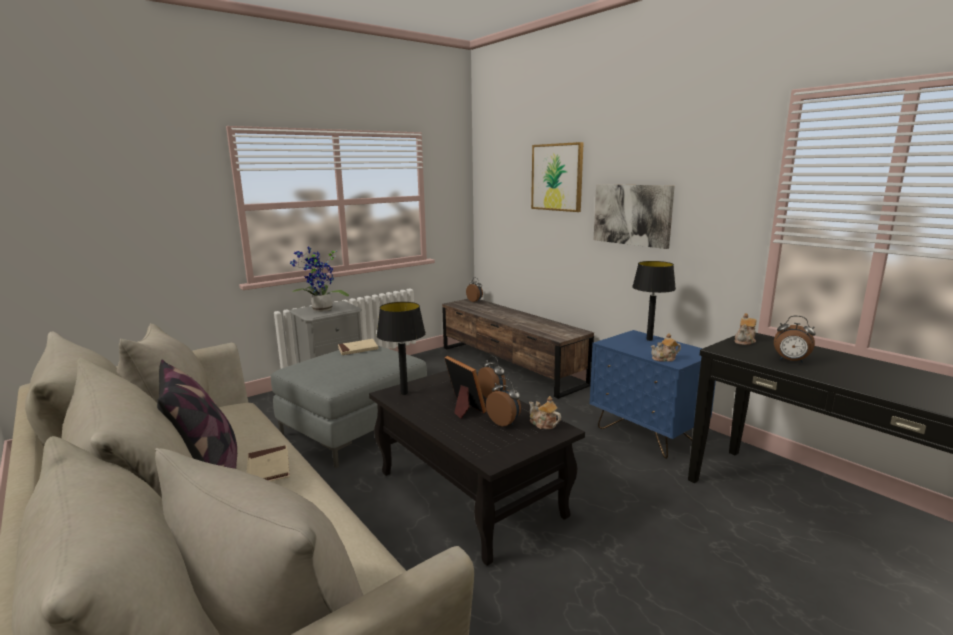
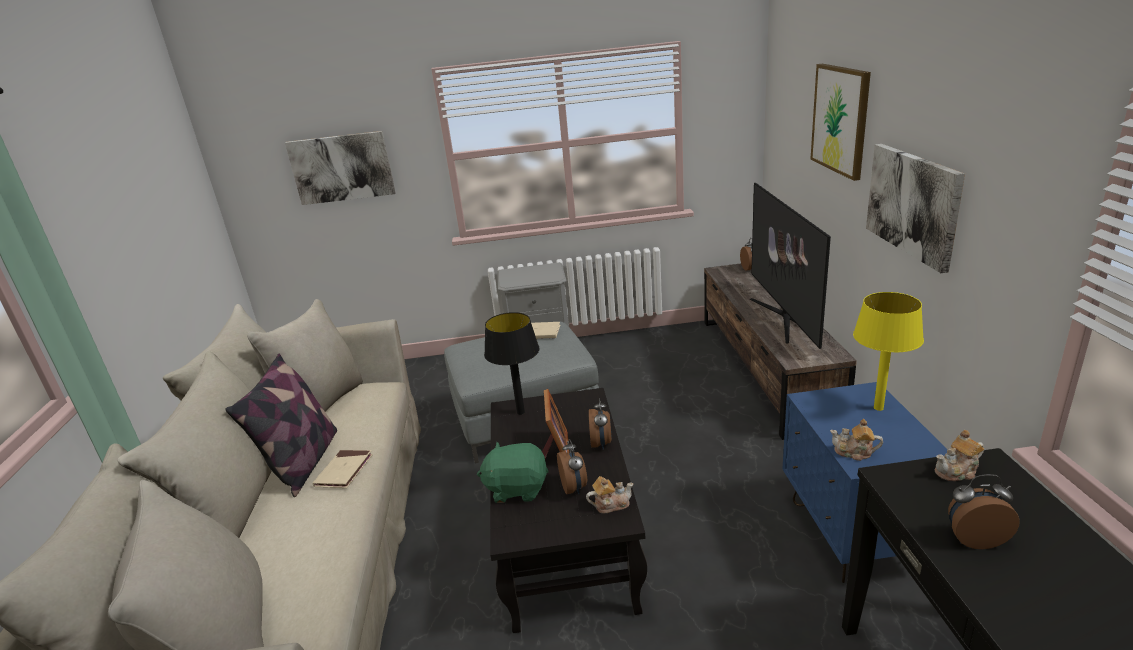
camera: 35 degrees right, 10 degrees up
(125, 212) = (342, 167): none -> picture
(321, 310) = (523, 276): potted plant -> none
(460, 434) = (517, 488): none -> green plush toy
(527, 320) = (783, 317): none -> television
(543, 424) = (611, 504): teapot -> teapot turned 90 degrees clockwise
(649, 339) = (879, 407): black table lamp -> yellow table lamp
(791, 361) = (974, 538): alarm clock -> alarm clock turned 120 degrees clockwise

